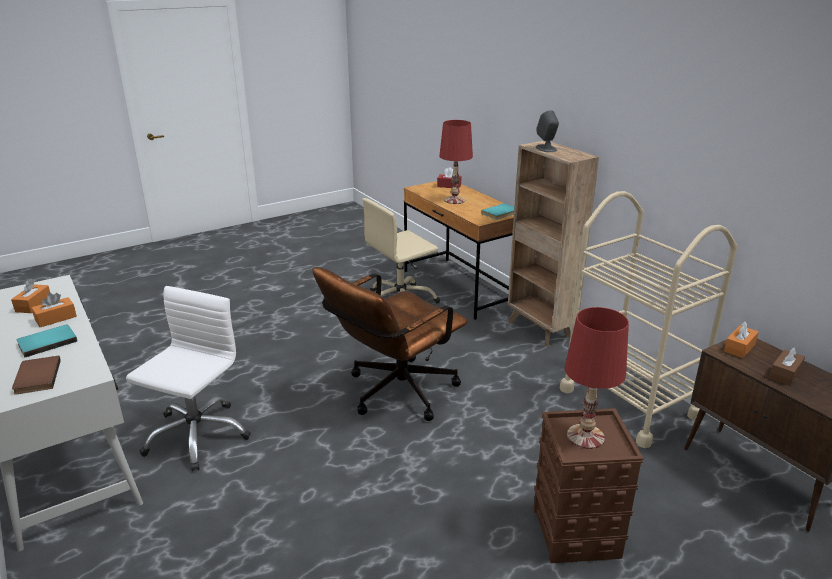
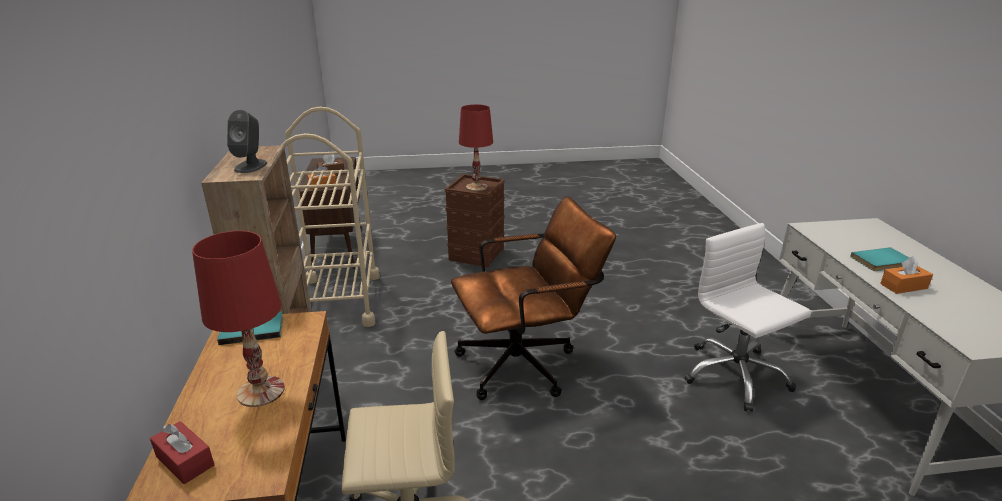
camera: 155 degrees left, 0 degrees up
(33, 305) = (958, 311): orange tissue box -> none
(35, 377) = (858, 235): brown book -> none
(196, 435) = (734, 375): white office chair -> white office chair turned 105 degrees clockwise

